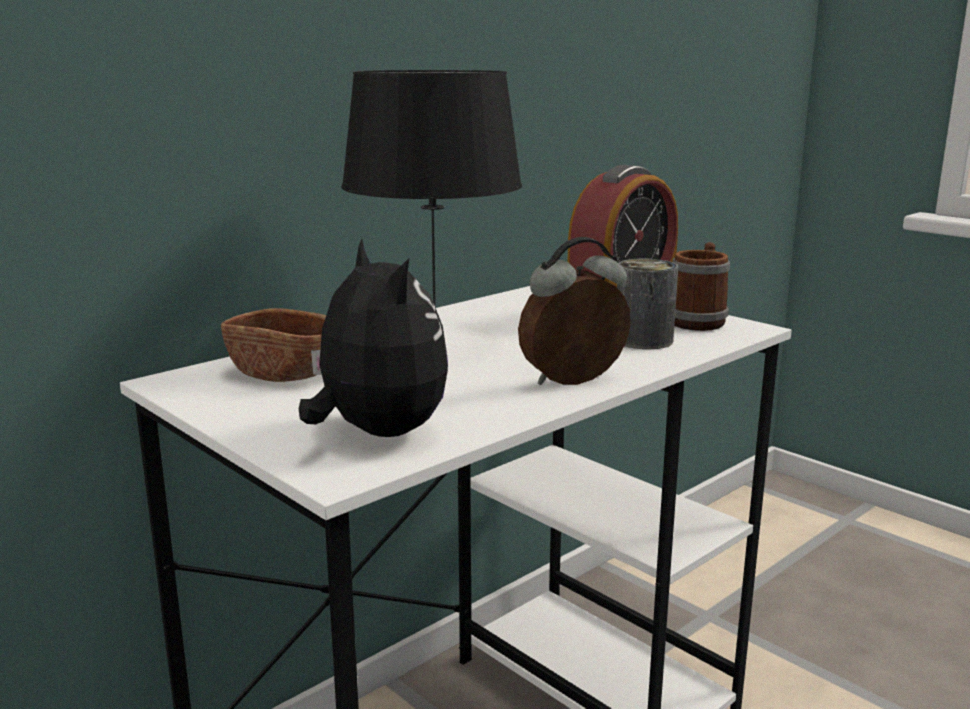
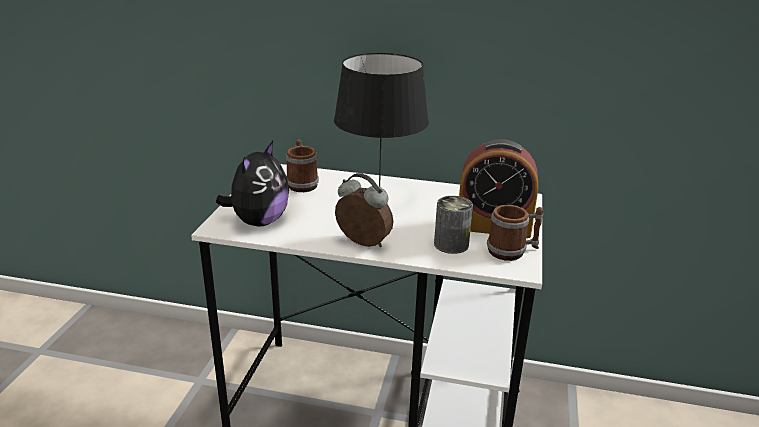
camera: 55 degrees right, 10 degrees up
(284, 373) = (301, 183): brown bowl -> mug

